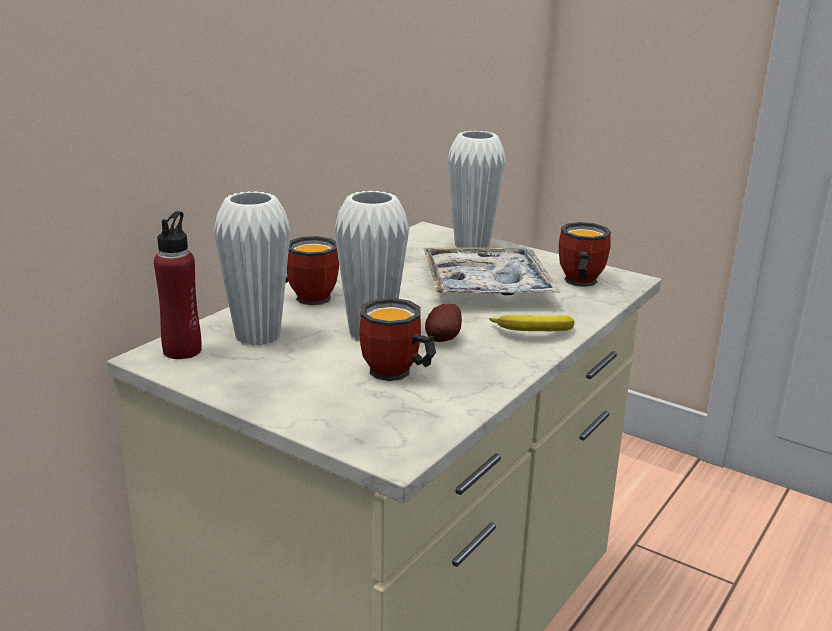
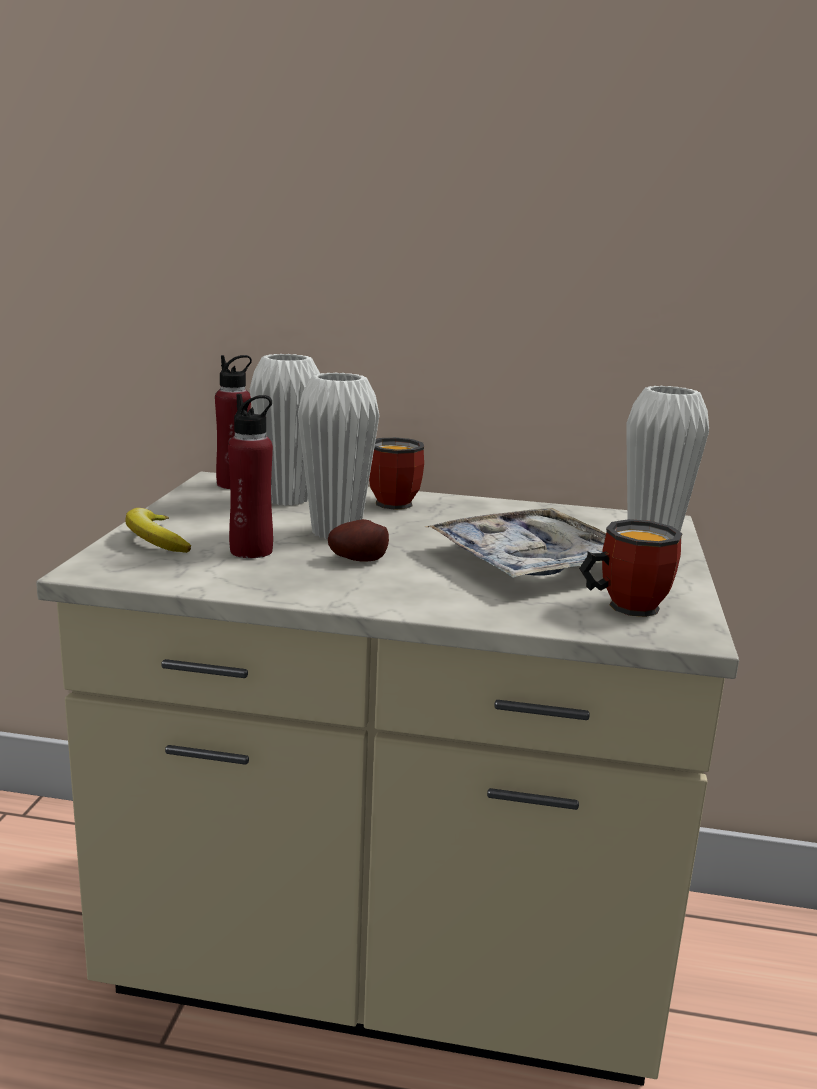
camera: 65 degrees right, 5 degrees down
(395, 374) = (251, 551): mug -> red bottle
(534, 332) = (424, 596): banana -> banana (155, 540)

